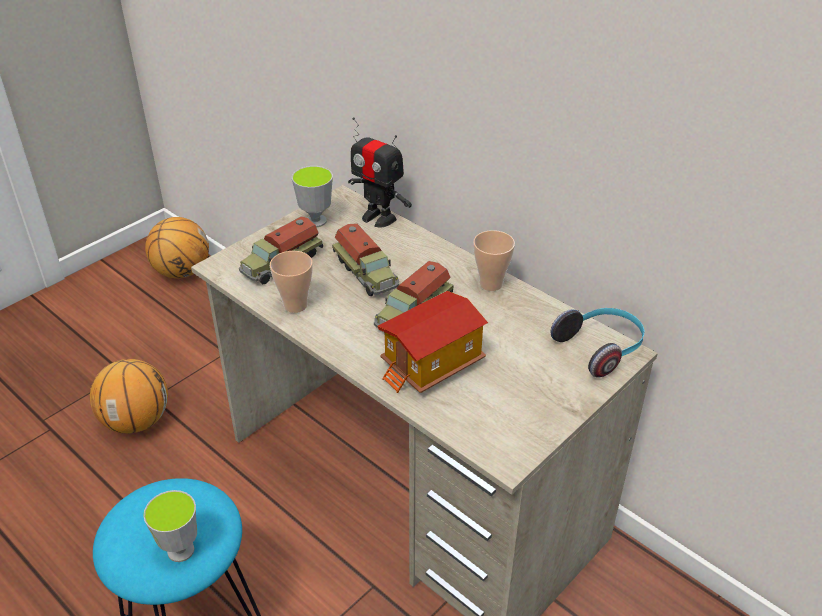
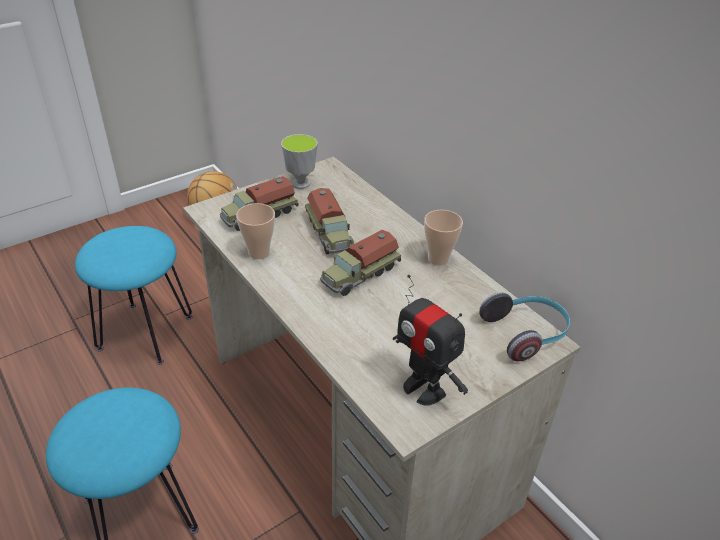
camera: 10 degrees right, 0 degrees up
(136, 421) = (145, 332): basketball -> turquoise stool
(181, 550) = (117, 453): cup -> none
(378, 218) = (355, 188): toy robot -> toy robot (424, 388)
(432, 365) = (363, 325): toy house -> none

